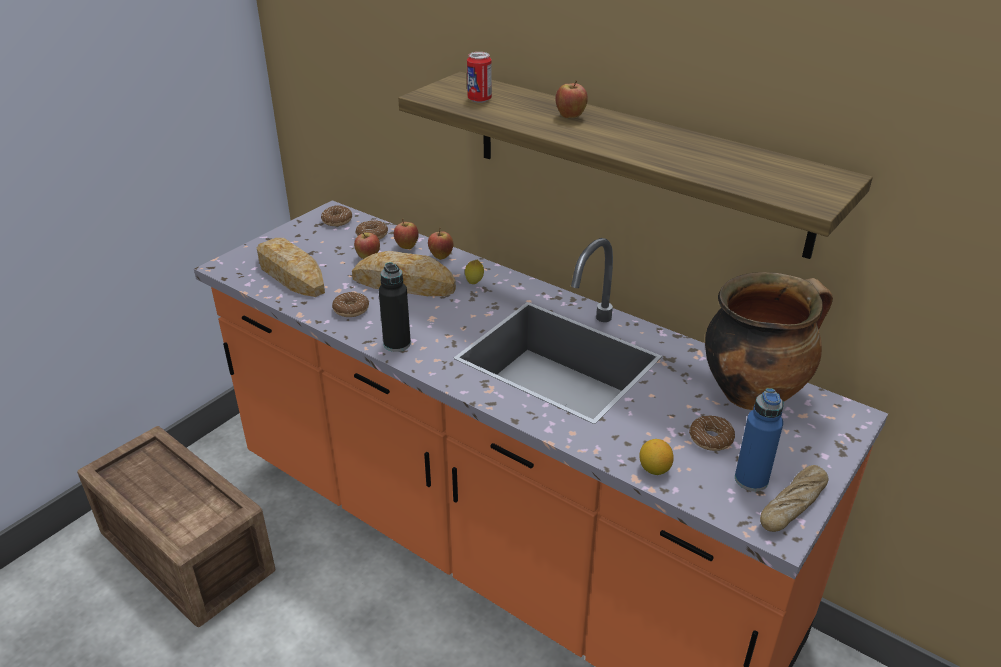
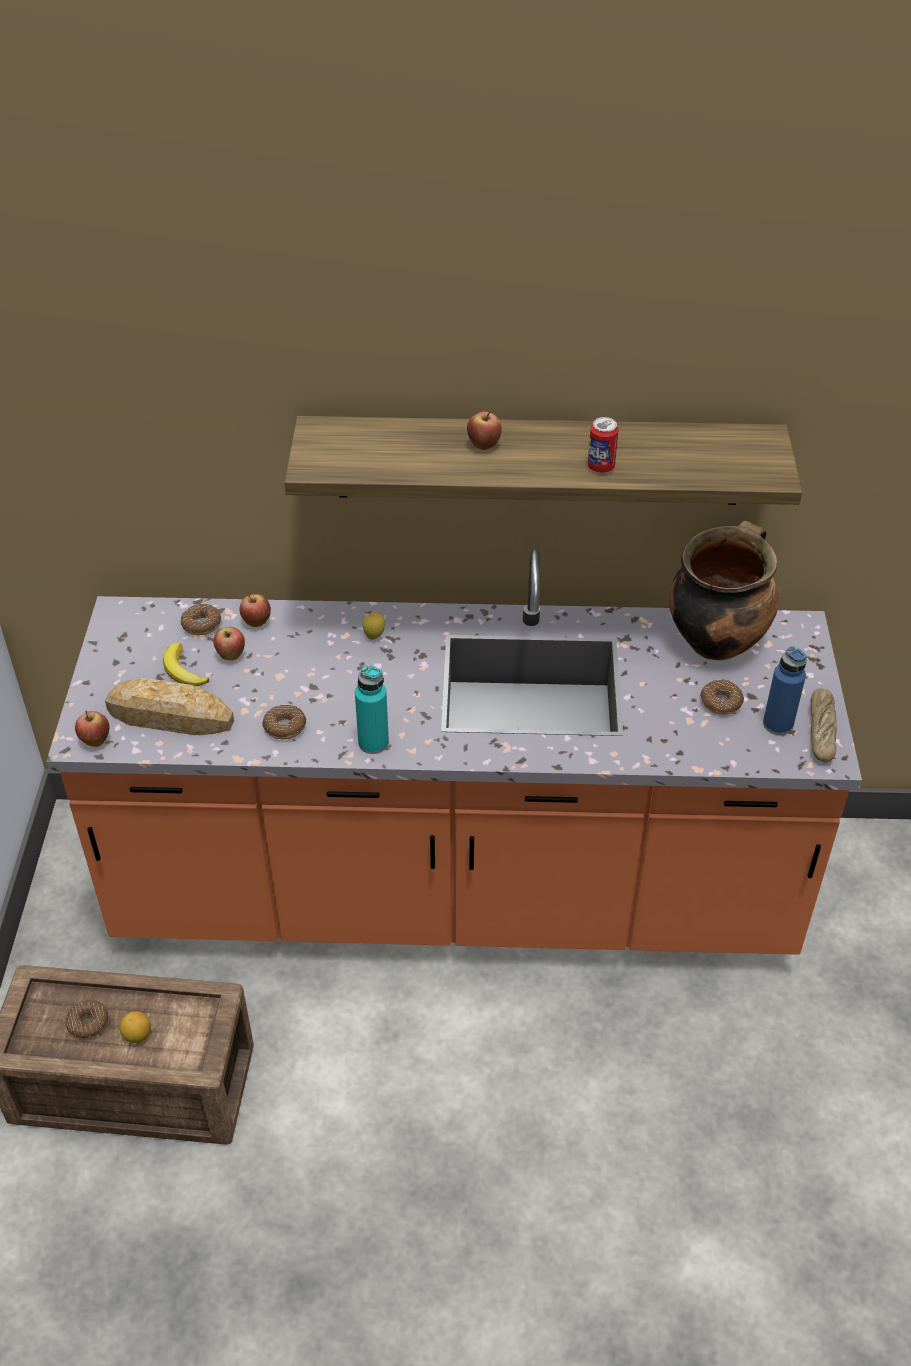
camera: 35 degrees left, 10 degrees up
(329, 254) = (183, 670): none -> banana
(337, 221) = (138, 622): donut -> donut (88, 1023)
(397, 344) = (373, 742): black bottle -> turquoise bottle
(404, 283) = (304, 670): bread -> none
(441, 257) = (306, 619): apple -> apple (95, 741)
(479, 100) = (371, 454): can -> can (601, 467)
(654, 469) = (704, 753): lemon -> lemon (137, 1035)

